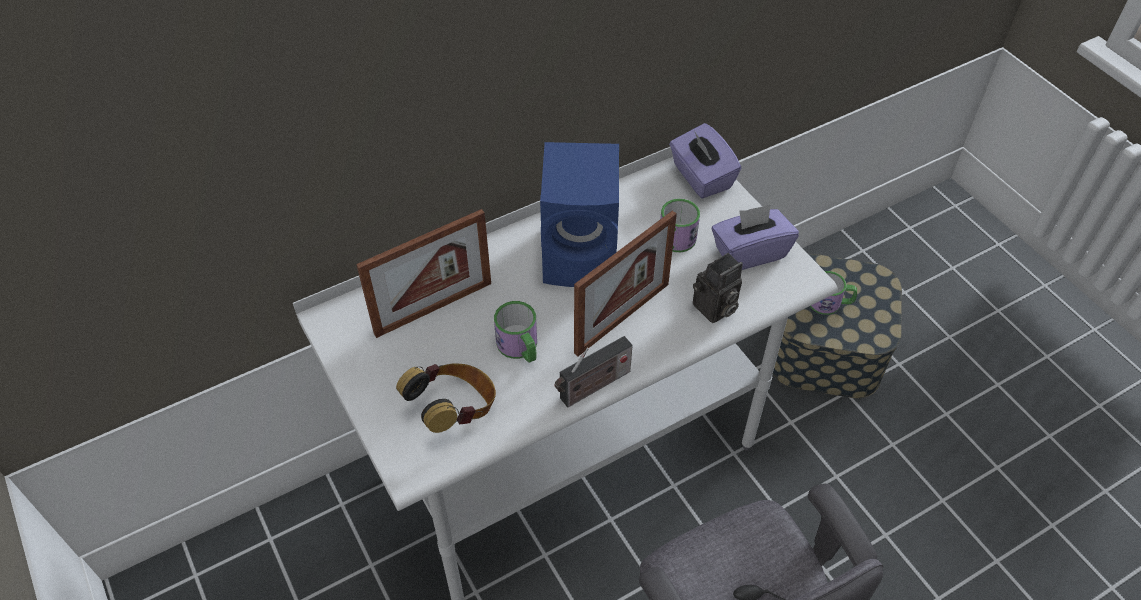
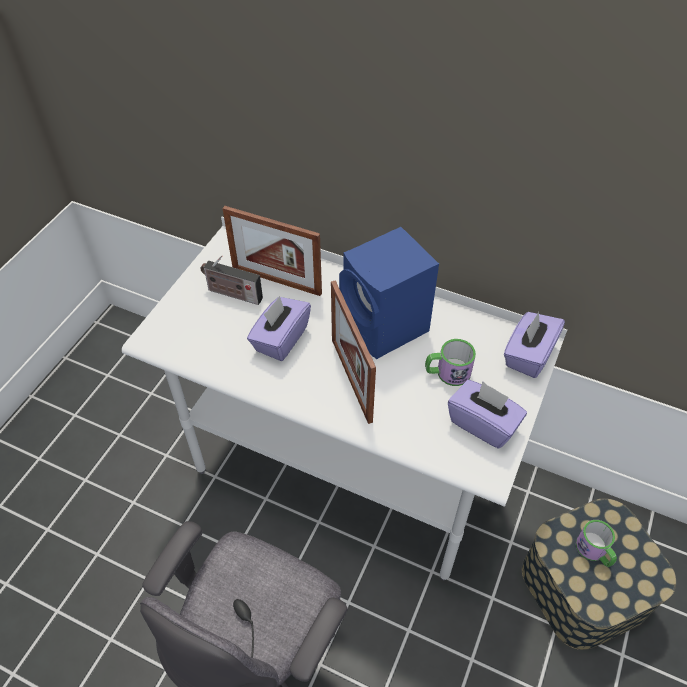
camera: 55 degrees right, 0 degrees up
(454, 410) = (206, 335): headphones -> none
(520, 348) = (280, 339): mug -> purple tissue box
(592, 387) = (278, 395): radio -> radio (232, 294)
(622, 318) = (351, 379): picture frame -> picture frame turned 60 degrees clockwise
(714, 309) = (406, 429): camera -> none

